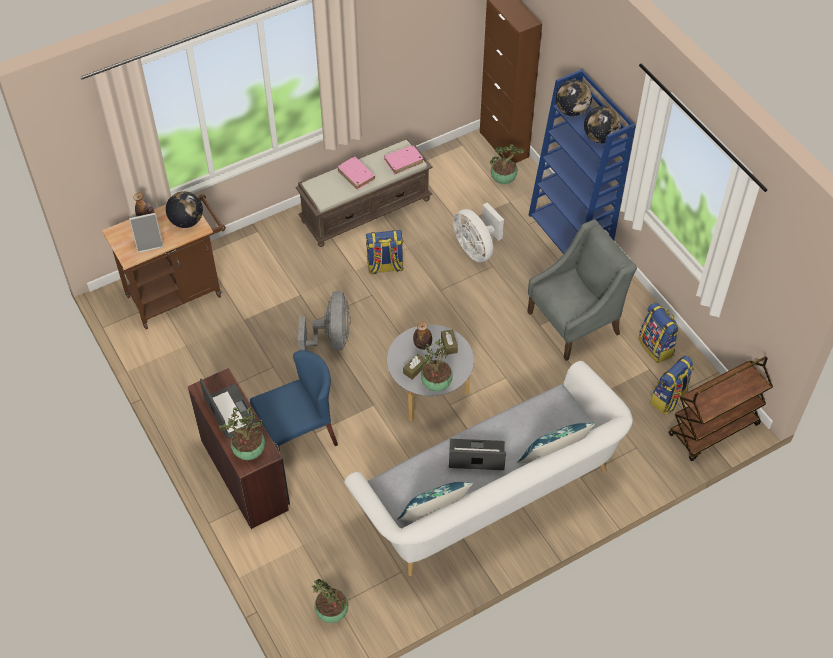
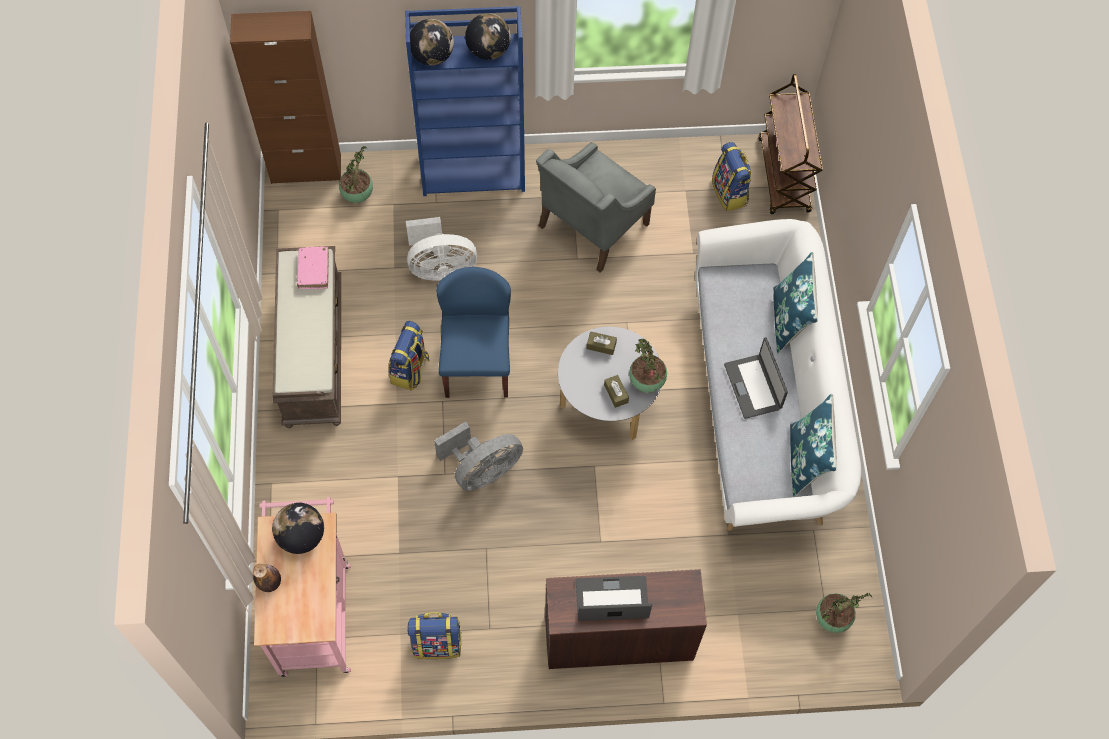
camera: 65 degrees left, 10 degrees up
(149, 243) = (311, 594): picture frame -> none
(179, 293) = (315, 611): brown cart -> pink cart
(248, 452) = (676, 602): potted plant -> none
(298, 436) = (596, 561): blue chair -> blue chair (477, 363)
(331, 340) = (482, 470): grey fan -> grey fan turned 120 degrees clockwise
(356, 176) = (303, 328): pink book -> none
(422, 345) = (587, 371): bottle -> none
(476, 456) = (753, 386): laptop -> laptop turned 45 degrees counterclockwise
(574, 322) = (592, 225): grey armchair -> grey armchair turned 135 degrees counterclockwise
(656, 347) = (662, 170): backpack -> backpack (437, 643)

